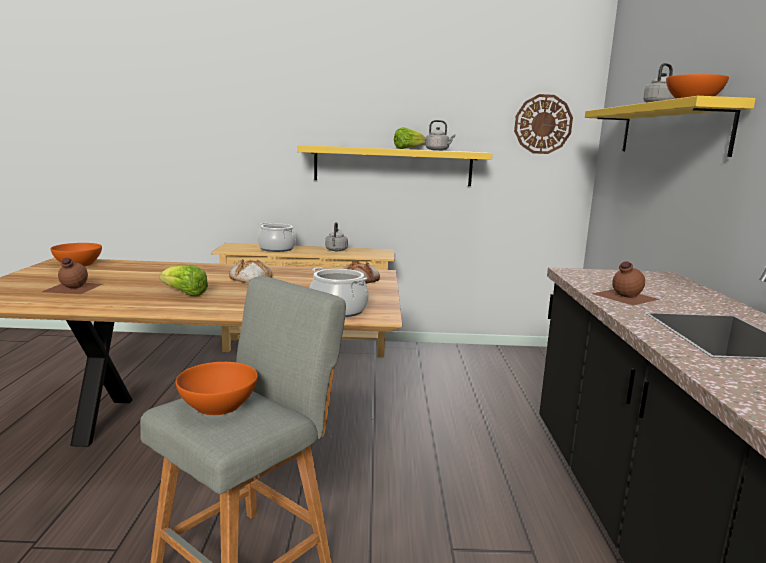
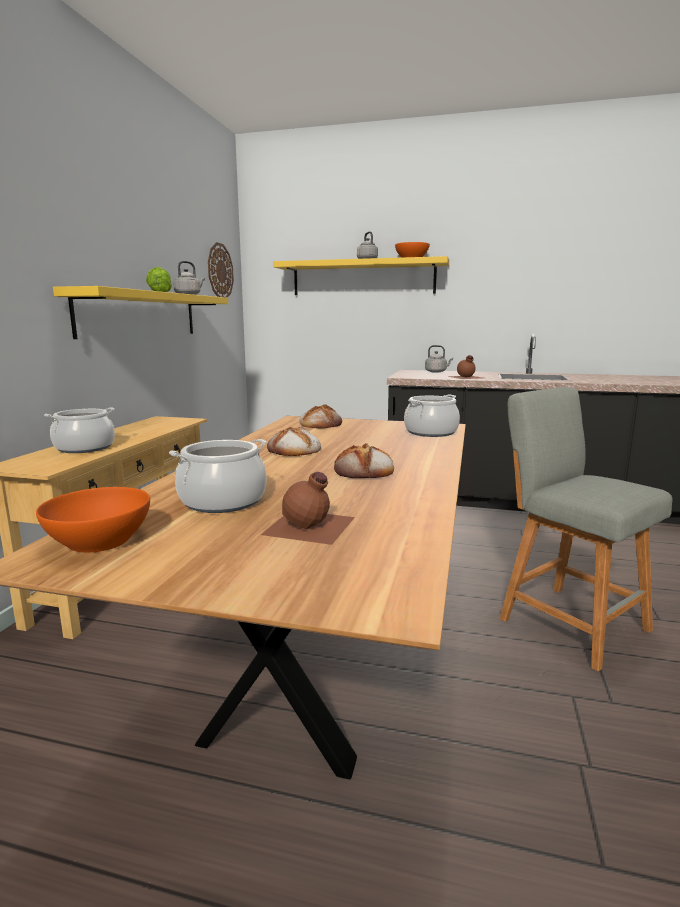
camera: 75 degrees left, 0 degrees up
(127, 273) = (222, 501): none -> cooking pot
(184, 294) = (364, 471): lettuce -> bread
(218, 405) = (603, 486): orange bowl -> none
(336, 250) = (135, 430): grey kettle -> grey kettle (437, 372)

